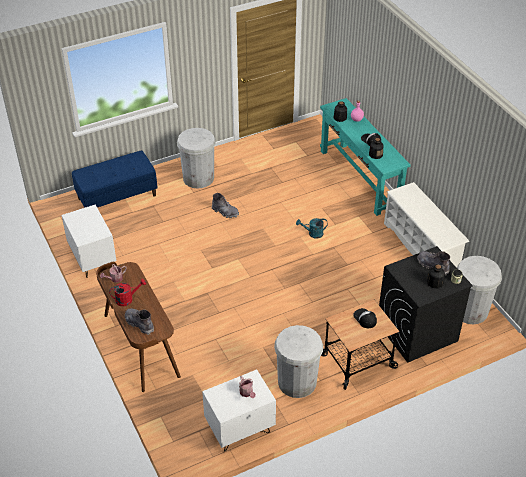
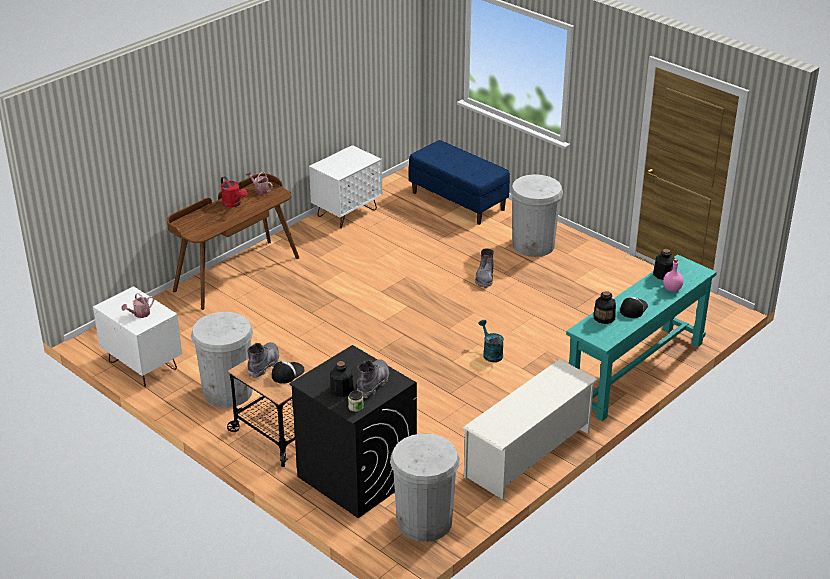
camera: 70 degrees right, 10 degrees down
(139, 324) = (201, 219): grey boot -> grey boot (264, 365)

